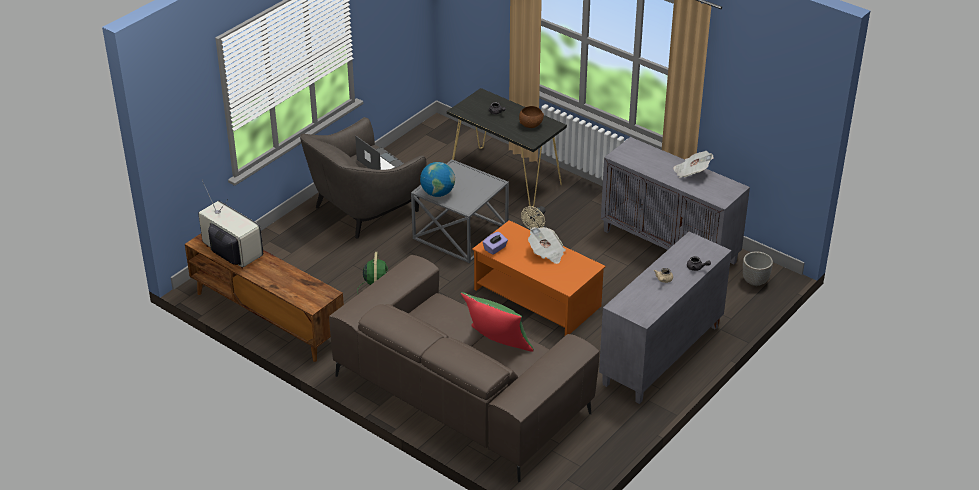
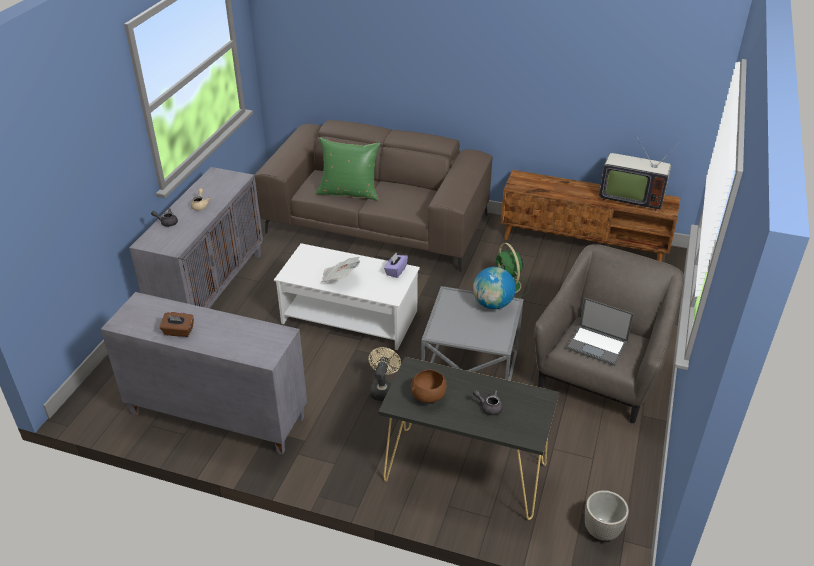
camera: 160 degrees right, 0 degrees up
(536, 297) = (350, 317): orange coffee table -> white coffee table
(691, 172) = (178, 332): newspaper -> brown tissue box
(755, 281) = (109, 393): planter -> planter (601, 531)

